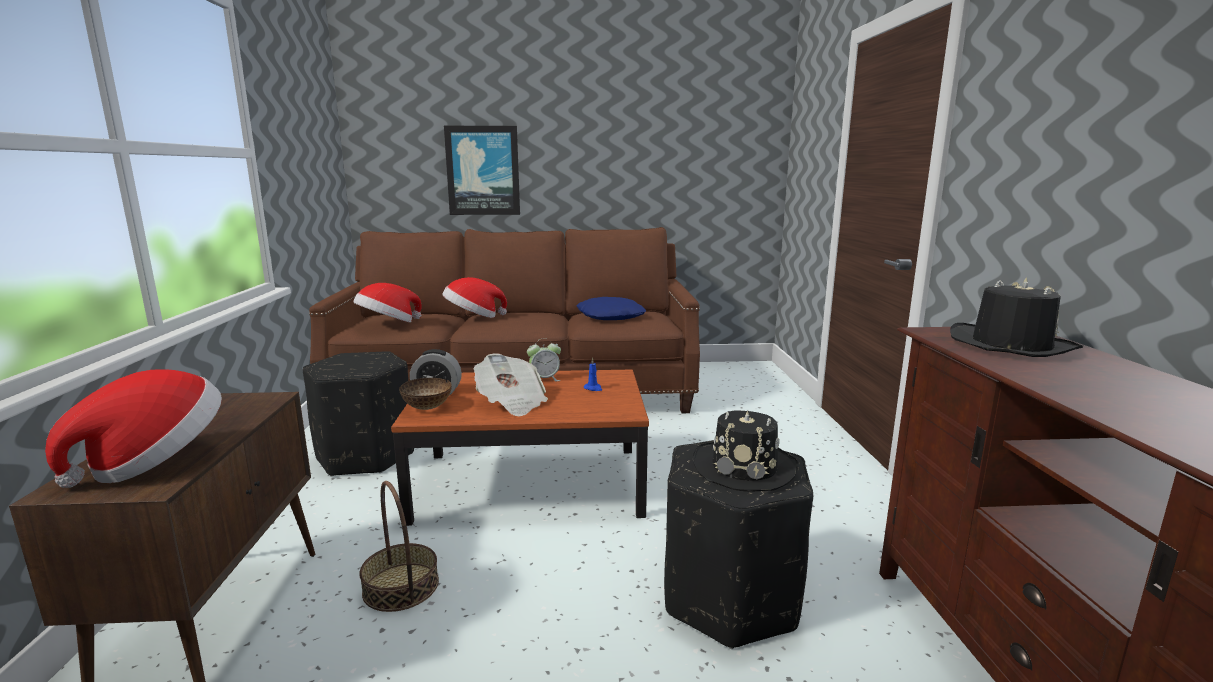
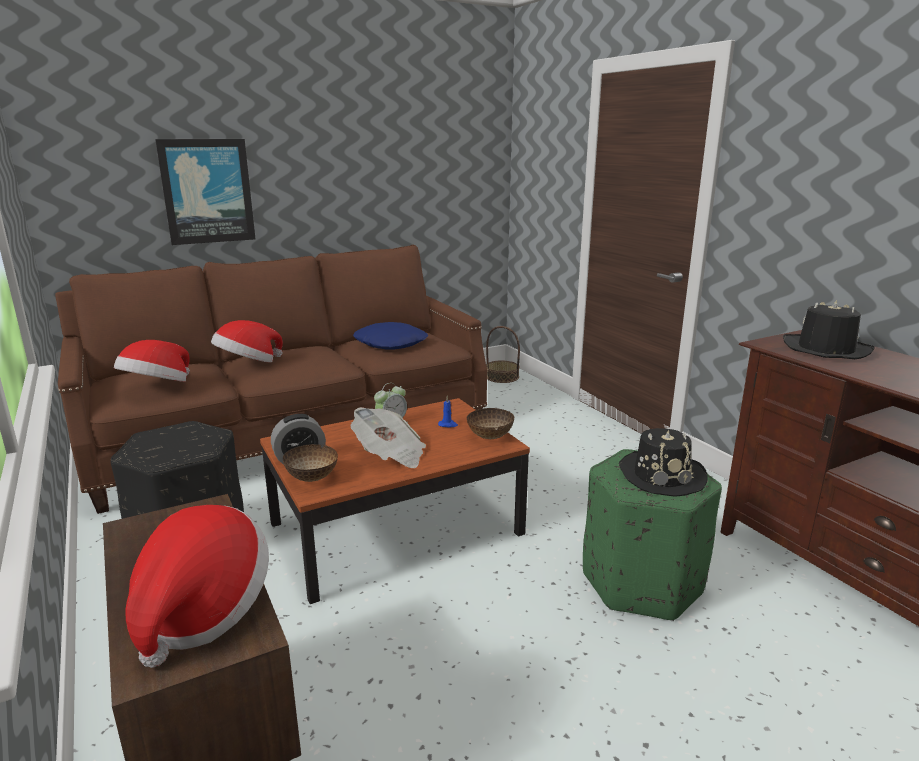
camera: 25 degrees left, 5 degrees up
(401, 586) = (369, 661): basket -> basket (502, 377)
(619, 404) = (489, 436): none -> bowl
(730, 599) = (642, 583): black ottoman -> green ottoman

